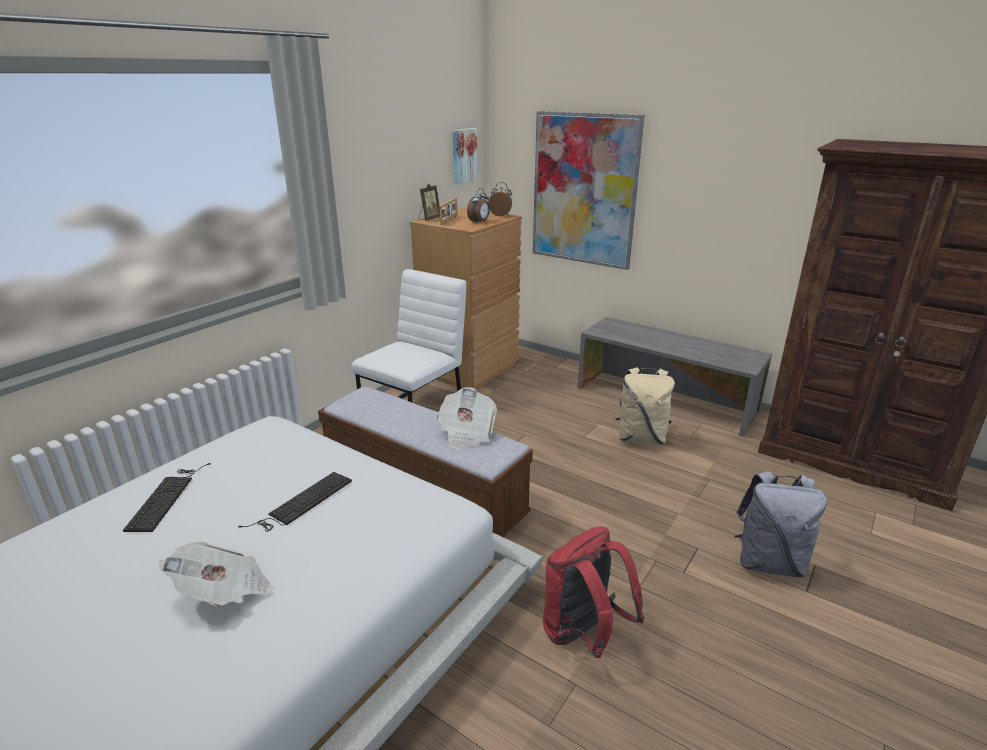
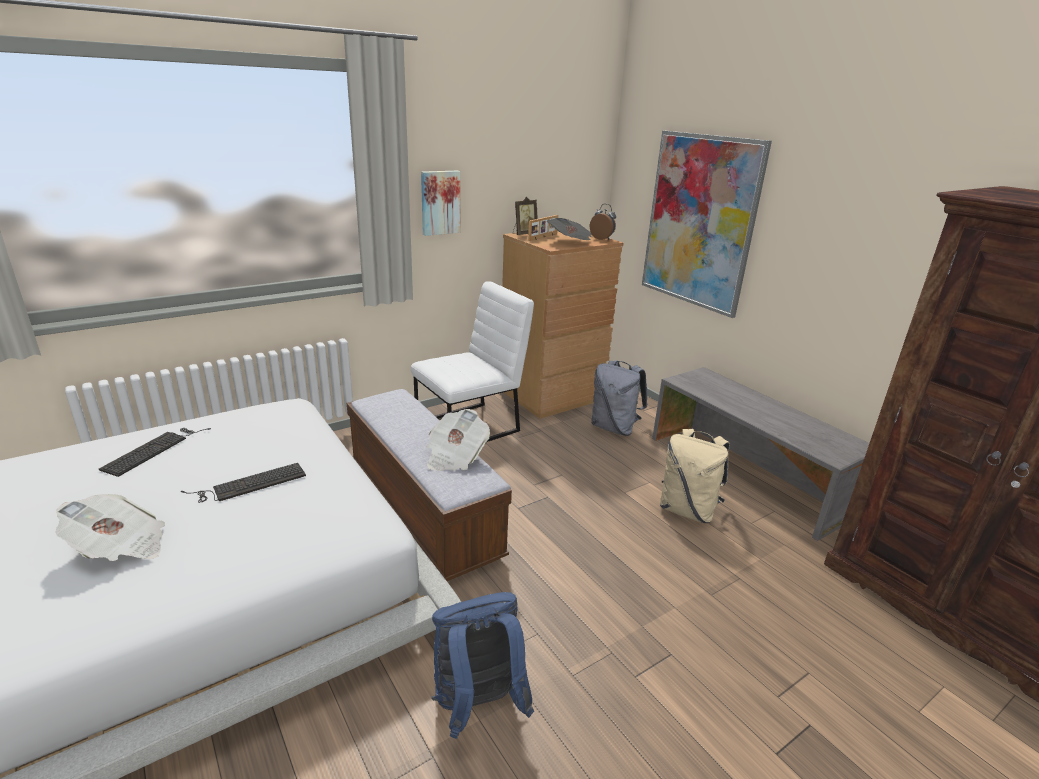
camera: 20 degrees right, 0 degrees up
(463, 156) = (581, 173): picture -> picture (440, 202)
(479, 222) = (570, 243): alarm clock -> newspaper
(583, 634) = (477, 706): red backpack -> blue backpack
(768, 562) = (749, 701): grey backpack -> grey backpack (614, 428)

